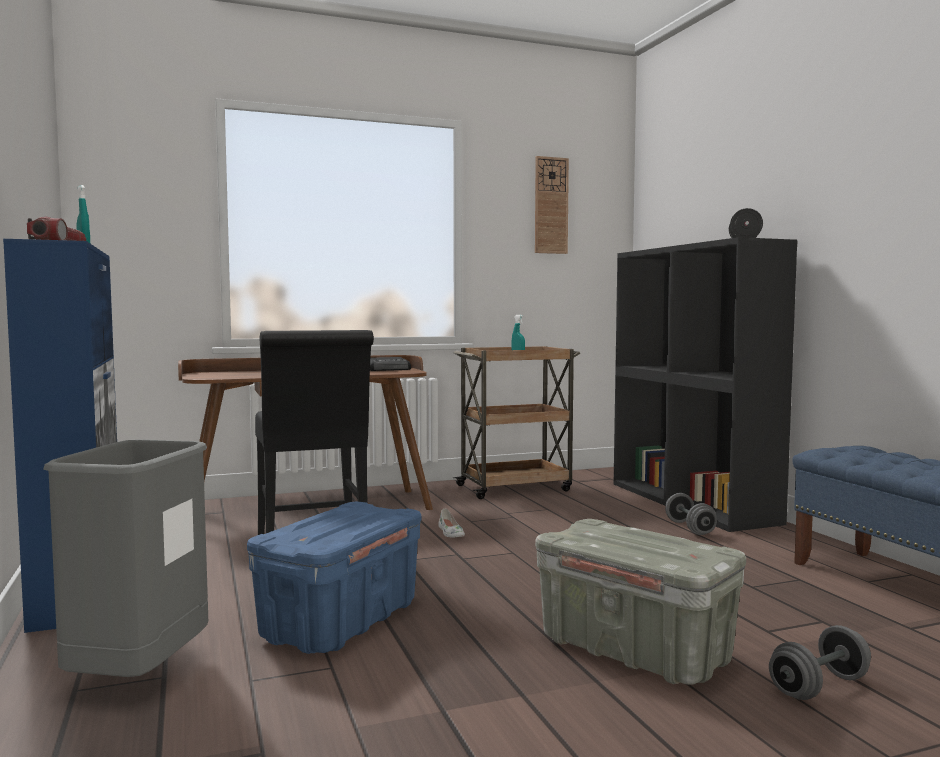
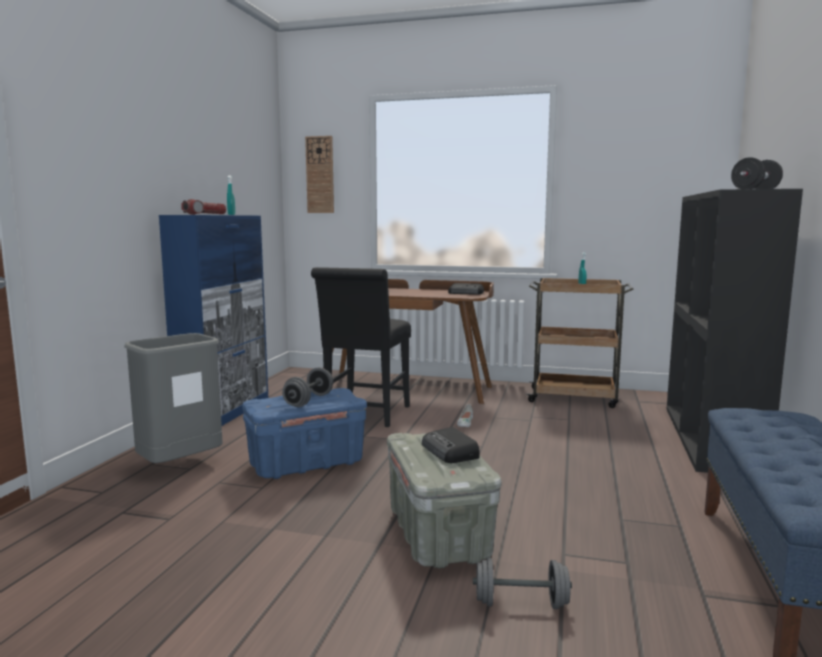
camera: 35 degrees right, 5 degrees up
(551, 205) = (642, 152): wall clock -> wall clock (320, 175)
(645, 538) = (450, 451): none -> radio
(689, 528) = (663, 460): grey dumbbell -> grey dumbbell (309, 400)

